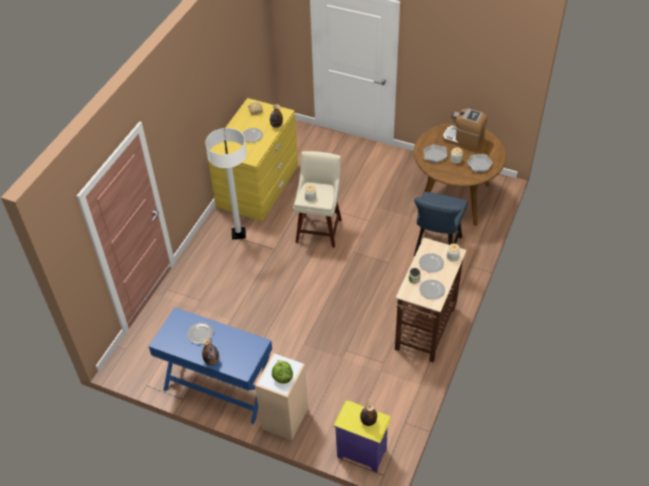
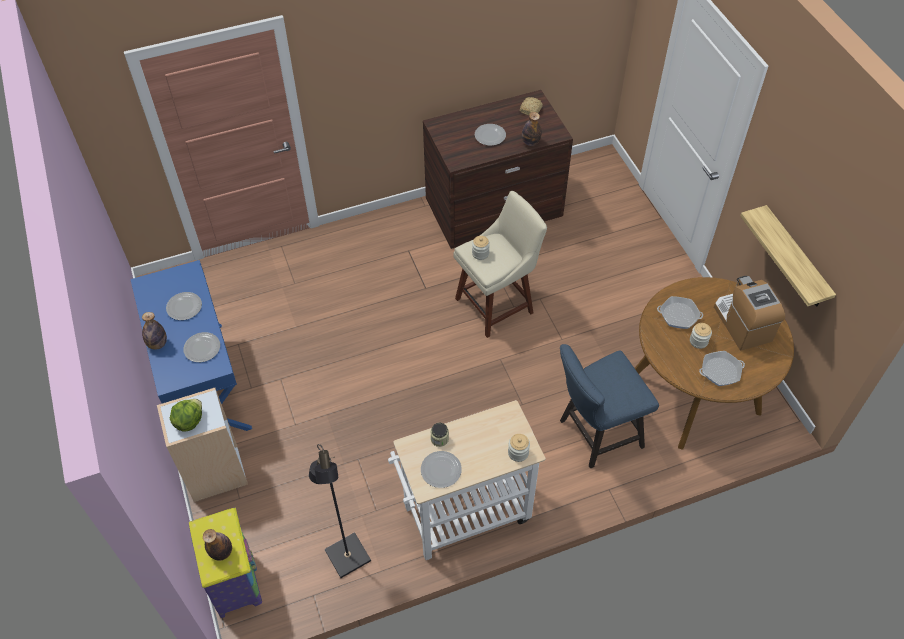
camera: 45 degrees right, 5 degrees up
(238, 234) = (412, 243): white floor lamp -> none
(258, 185) = (494, 207): yellow dresser -> brown dresser
(397, 392) = (347, 555): none -> black floor lamp
(425, 329) = (465, 515): brown cart -> white cart
(431, 263) = (483, 438): plate -> plate (202, 348)
(465, 91) = (795, 259): none -> shelf

